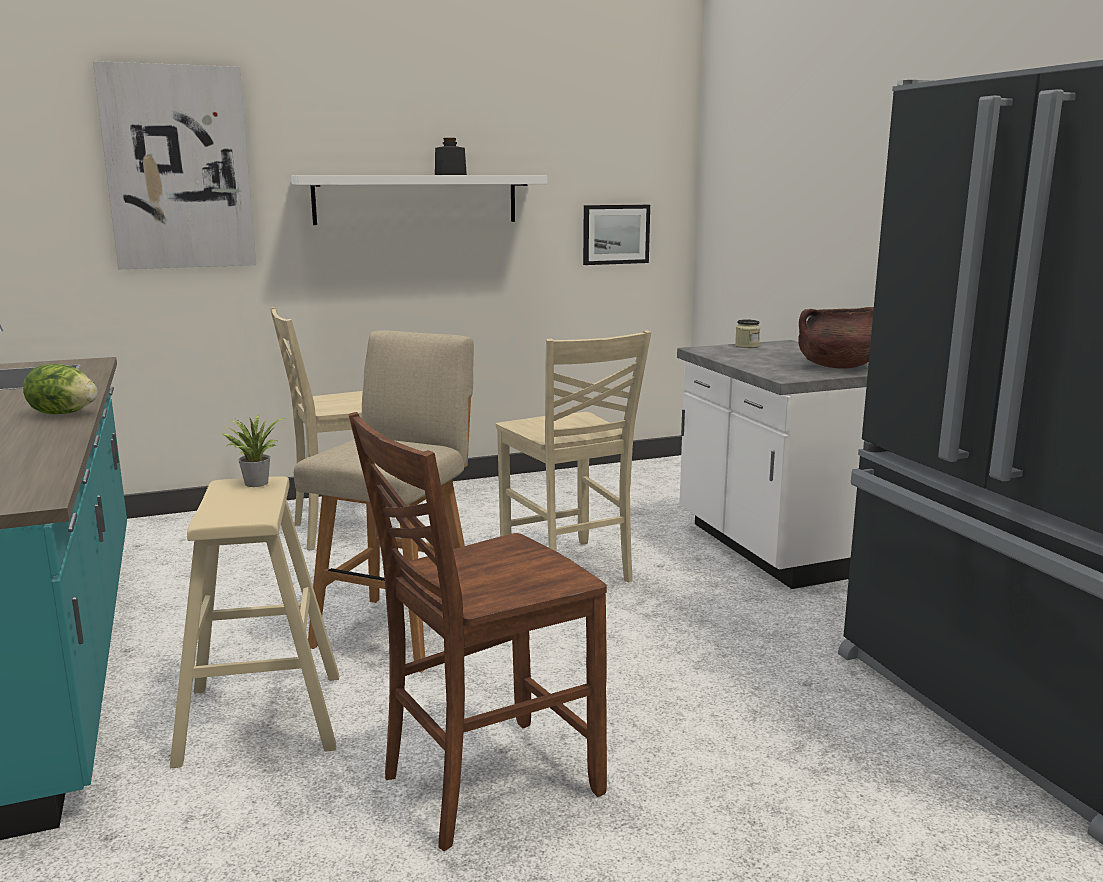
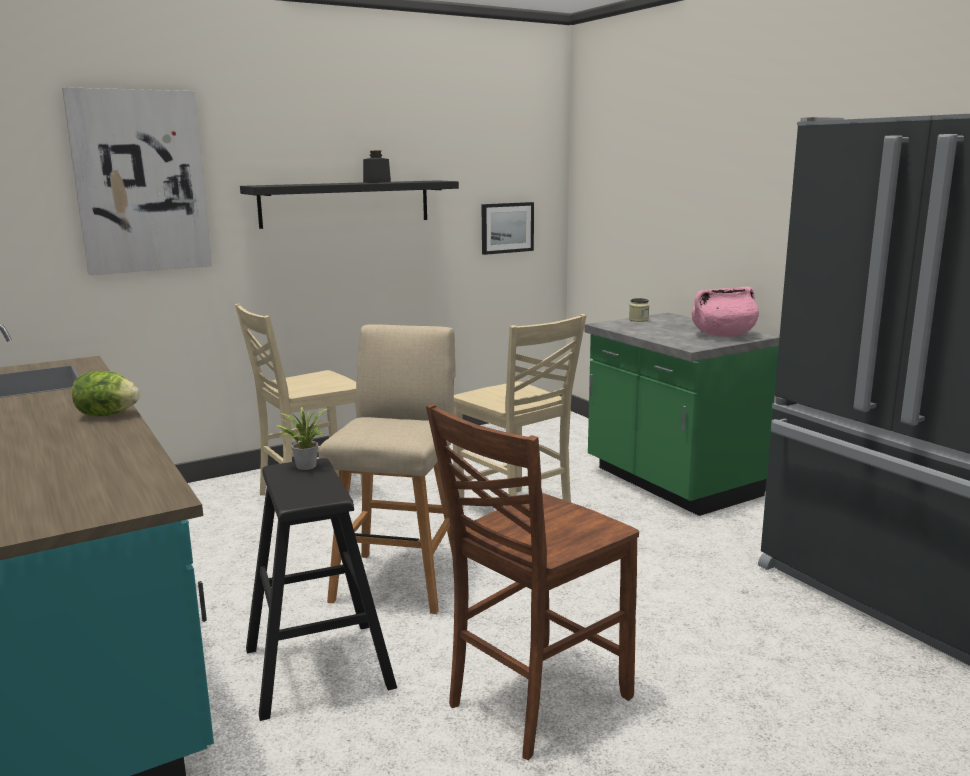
camera: 10 degrees left, 0 degrees up
(261, 717) = (318, 667): beige stool -> black stool
(416, 199) = (346, 203): white shelf -> black shelf
(773, 548) = (670, 483): white counter -> green counter
(837, 367) = (723, 335): brown cooking pot -> pink cooking pot

